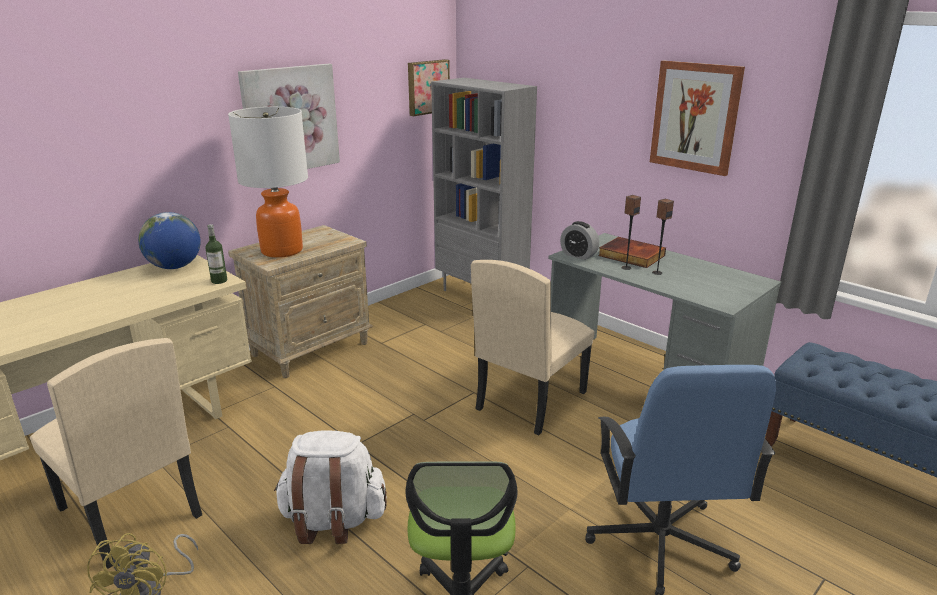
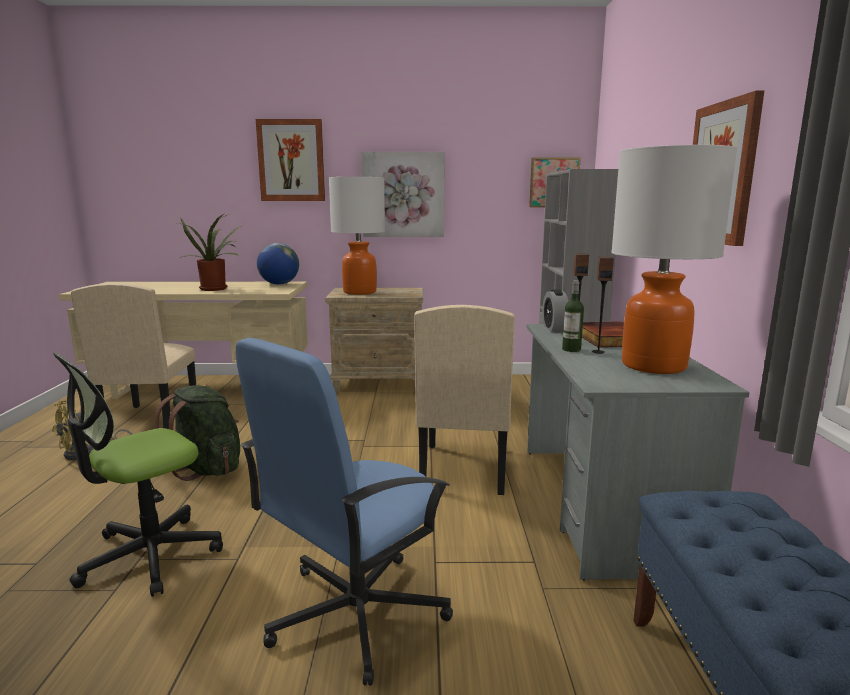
camera: 45 degrees right, 10 degrees down
(114, 301) = (215, 288): none -> potted plant
(145, 92) = (291, 160): none -> picture
(219, 281) = (278, 291): bottle -> bottle (571, 349)
(333, 520) = (206, 469): white backpack -> green backpack
(530, 400) = (462, 468): beige chair -> beige chair turned 75 degrees counterclockwise
(707, 275) = (653, 365): none -> table lamp

